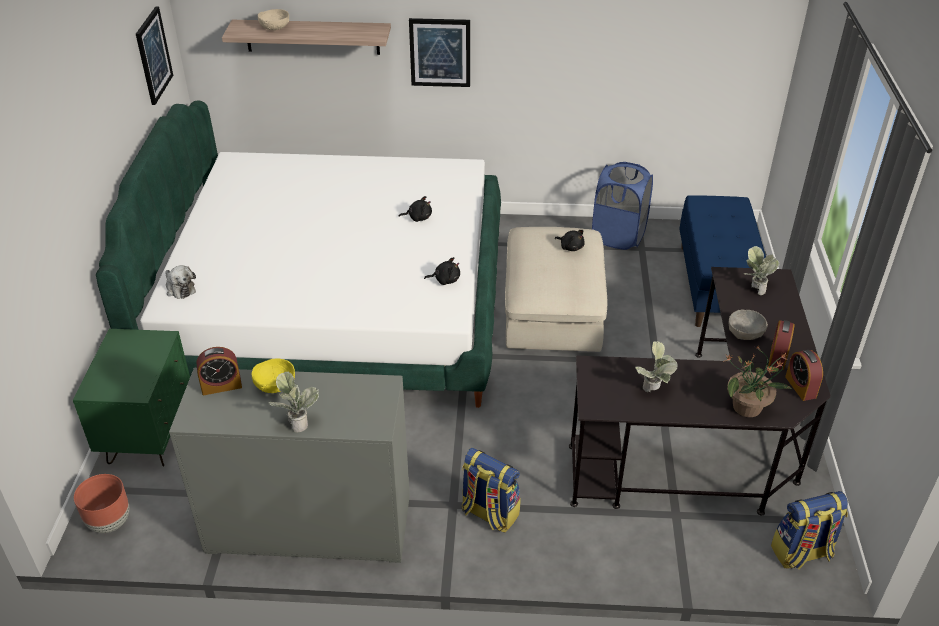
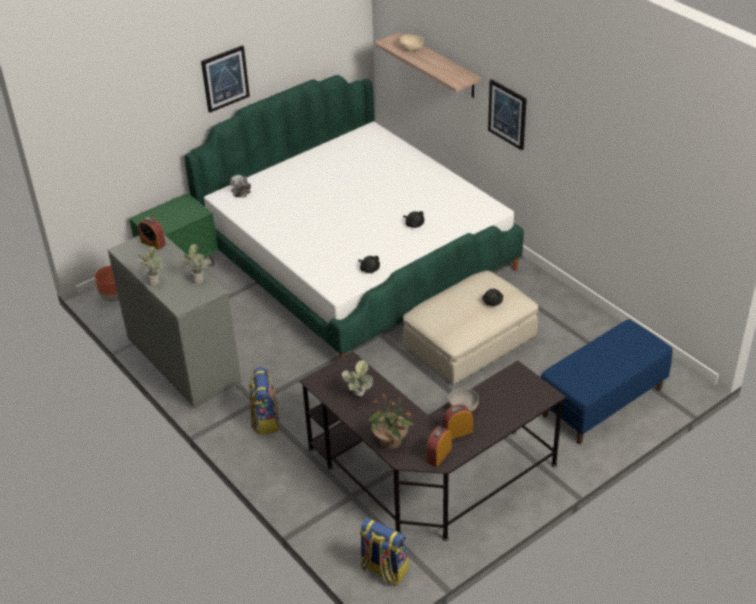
camera: 50 degrees right, 0 degrees up
(153, 55) = (327, 37): picture -> picture (225, 78)
(275, 385) = (173, 258): yellow bowl -> none
(618, 236) = (591, 328): blue laundry basket -> none
(754, 289) = (518, 390): potted plant -> potted plant (198, 278)

